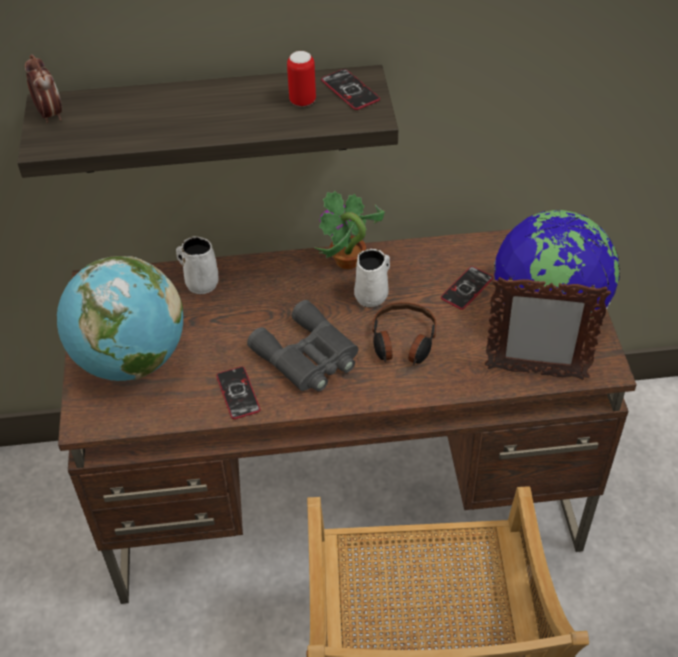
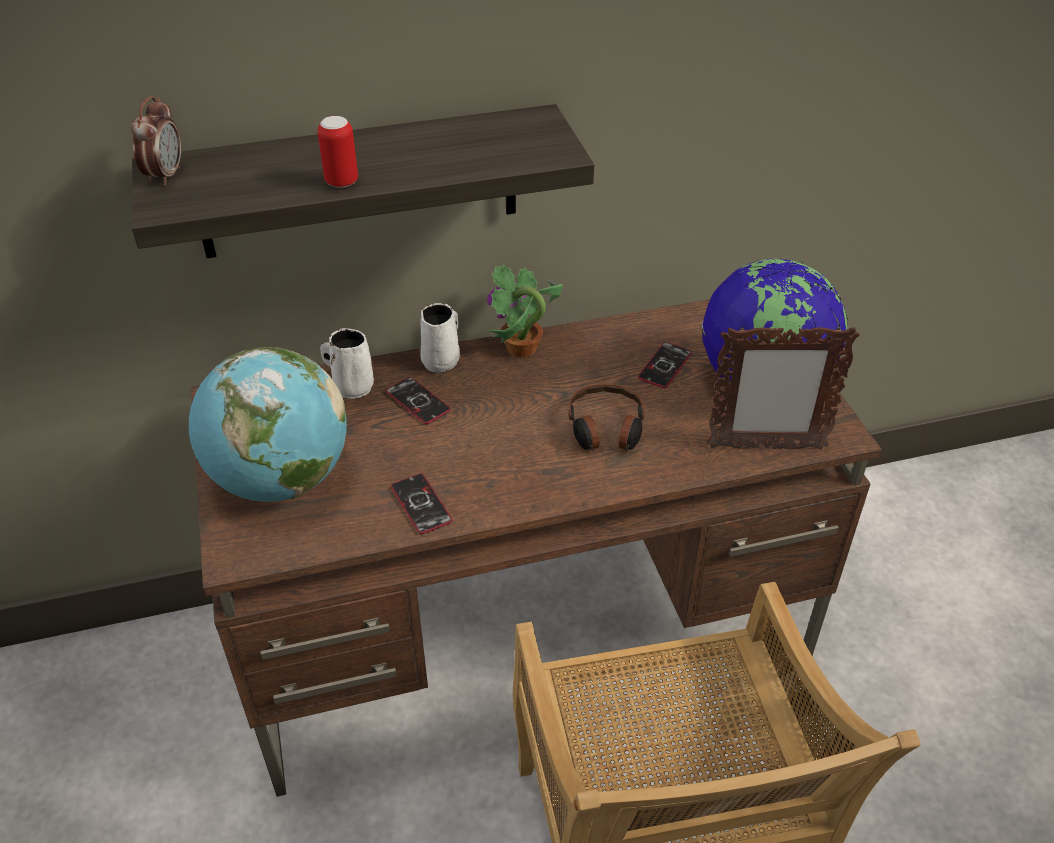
camera: 10 degrees left, 5 degrees down
(50, 114) = (165, 176): alarm clock -> alarm clock turned 45 degrees clockwise
(302, 101) = (474, 143): can -> can (342, 182)
(308, 357) = (497, 456): grey binoculars -> none
(350, 90) = (527, 130): phone -> phone (418, 401)
(372, 296) = (558, 383): white mug -> white mug (442, 360)

